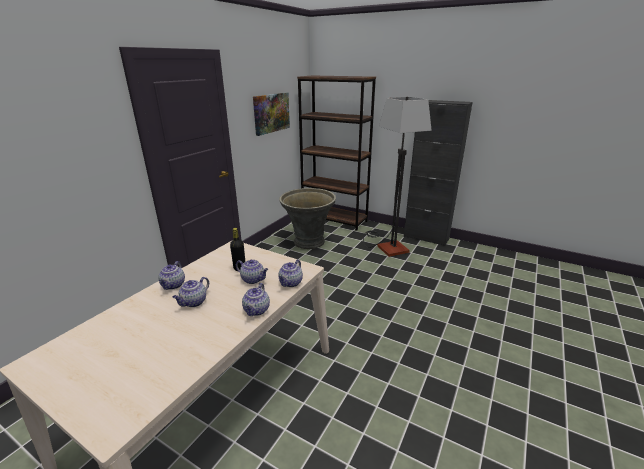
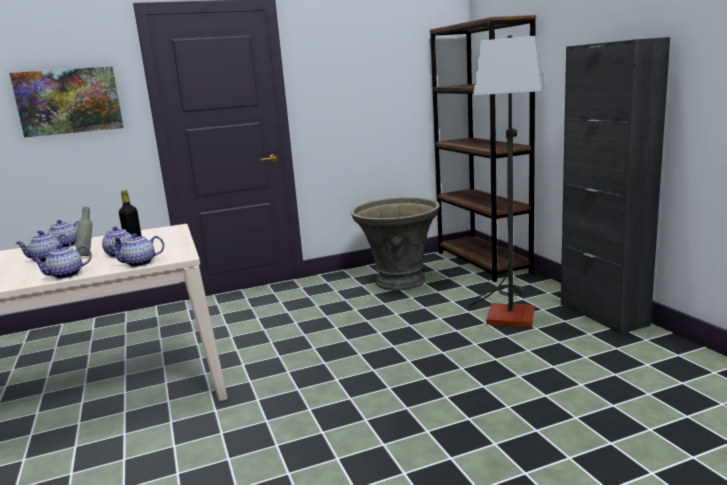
camera: 40 degrees right, 10 degrees down
(225, 288) = (88, 255): none -> grey bottle
(271, 113) = (373, 82): picture -> picture (69, 101)

